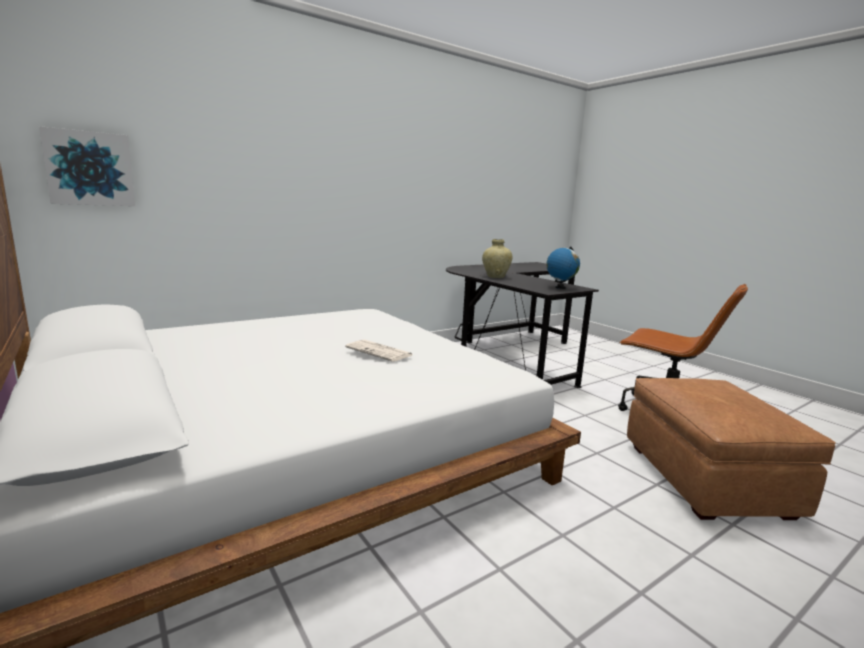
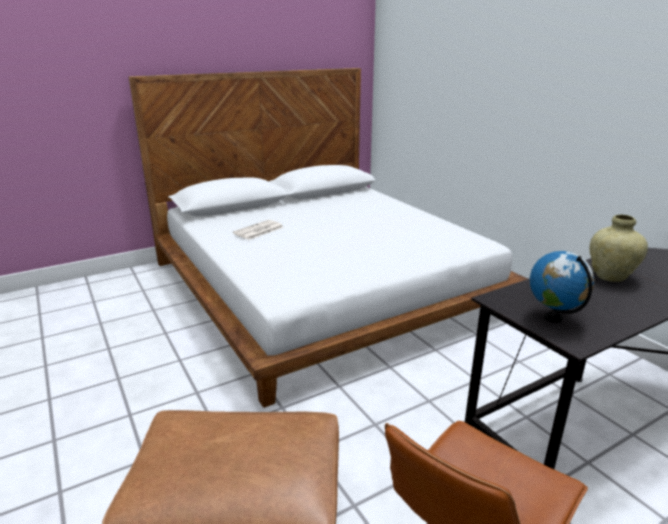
camera: 95 degrees right, 10 degrees up
(90, 168) = (402, 83): picture -> none
(380, 351) = (330, 247): newspaper -> newspaper (258, 230)

